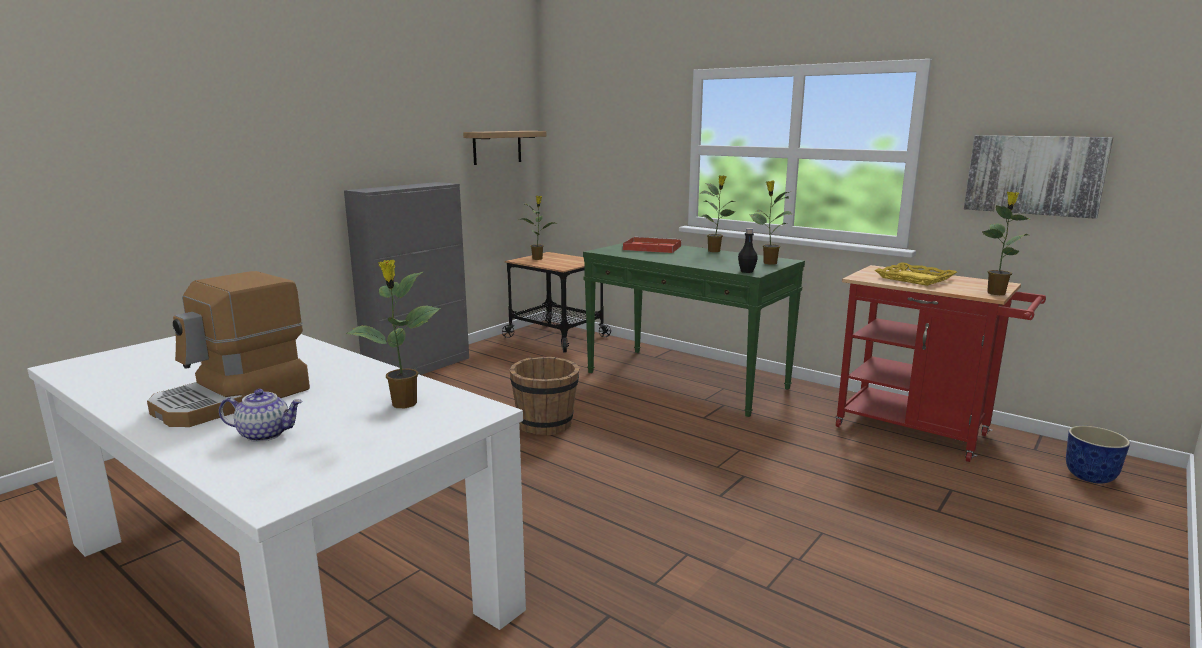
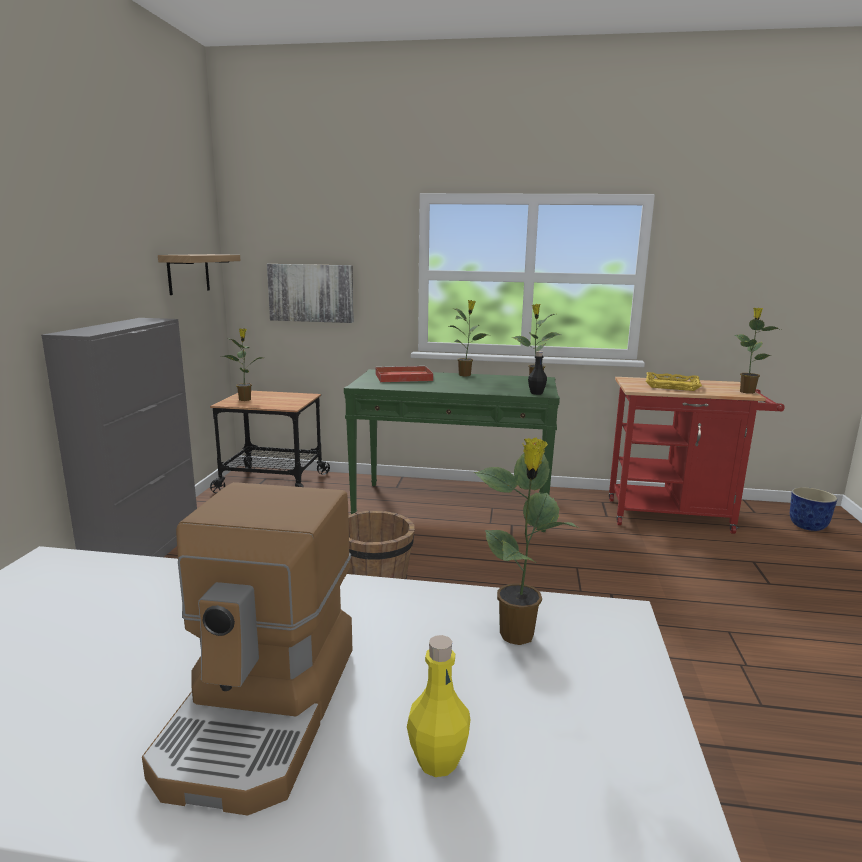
camera: 30 degrees left, 0 degrees up
(265, 434) = (438, 761): teapot -> yellow bottle
(1034, 175) = (737, 293): picture -> picture (311, 293)

